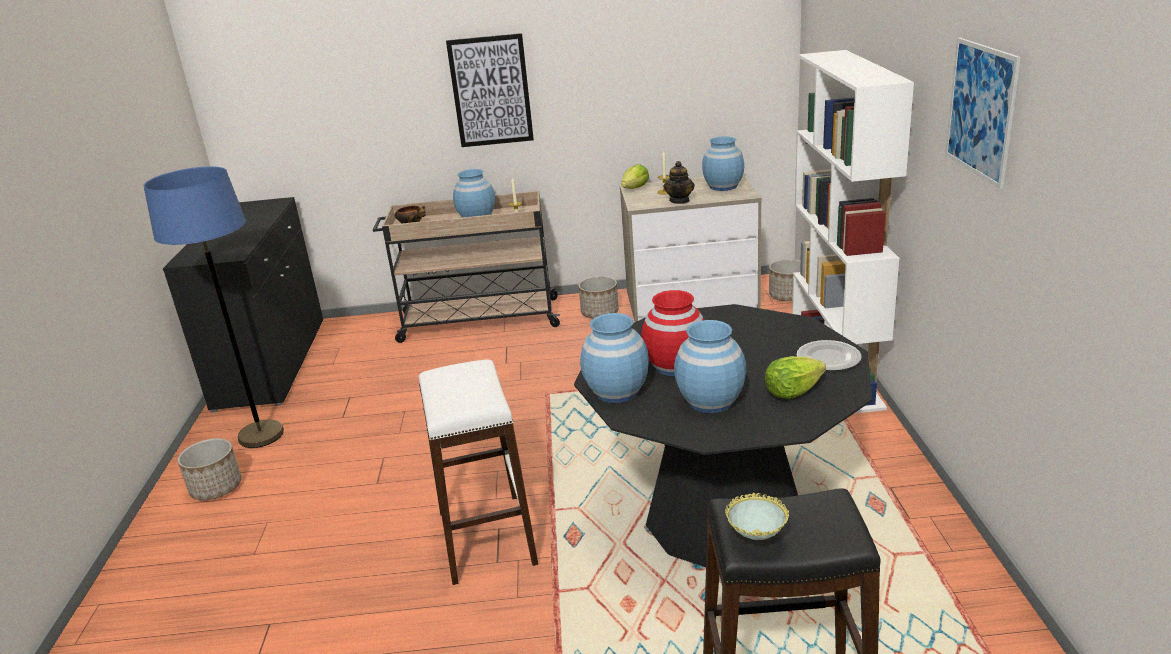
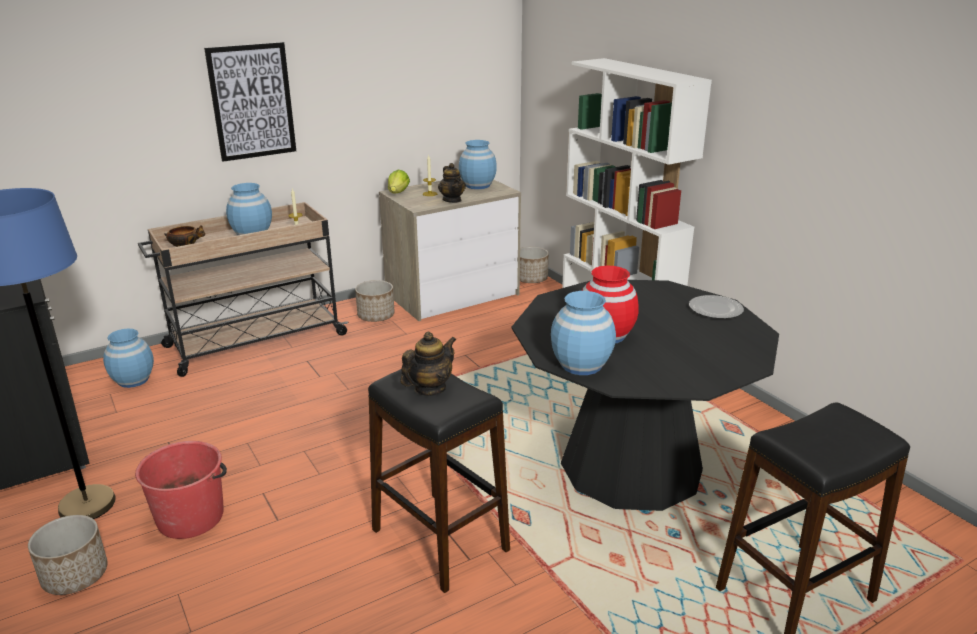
camera: 30 degrees left, 0 degrees up
(320, 463) = (191, 517): none -> red bucket
(459, 387) = (429, 389): none -> teapot
(486, 537) = (439, 540): white stool -> black stool
(711, 401) = (667, 358): blue vase -> blue vase (133, 380)
(756, 538) = (825, 453): bowl -> none
(792, 392) = (719, 339): lettuce -> none
(981, 110) = (804, 97): picture -> none

